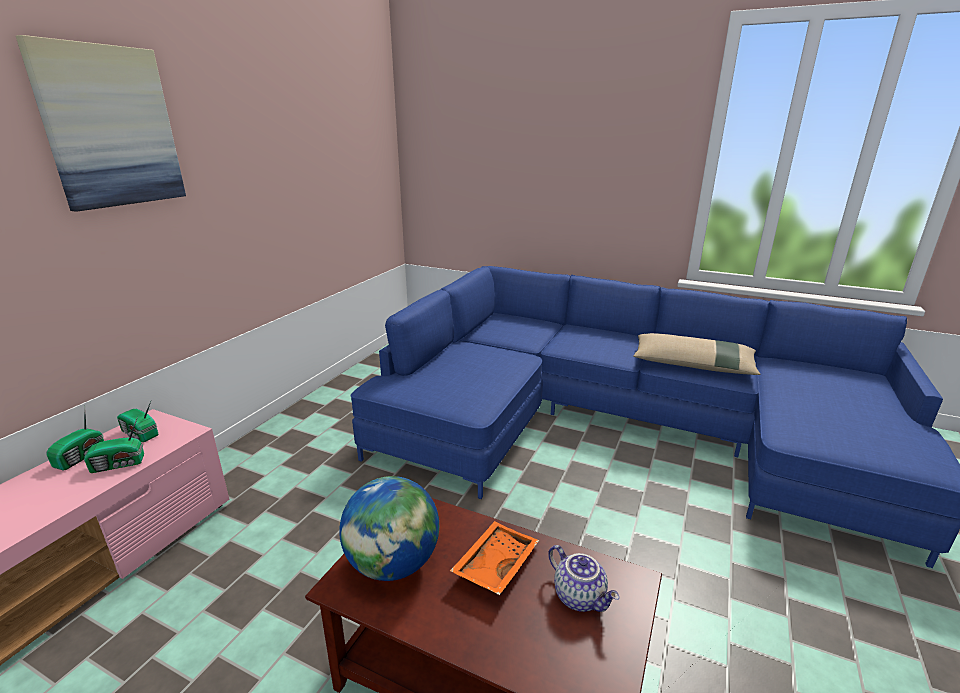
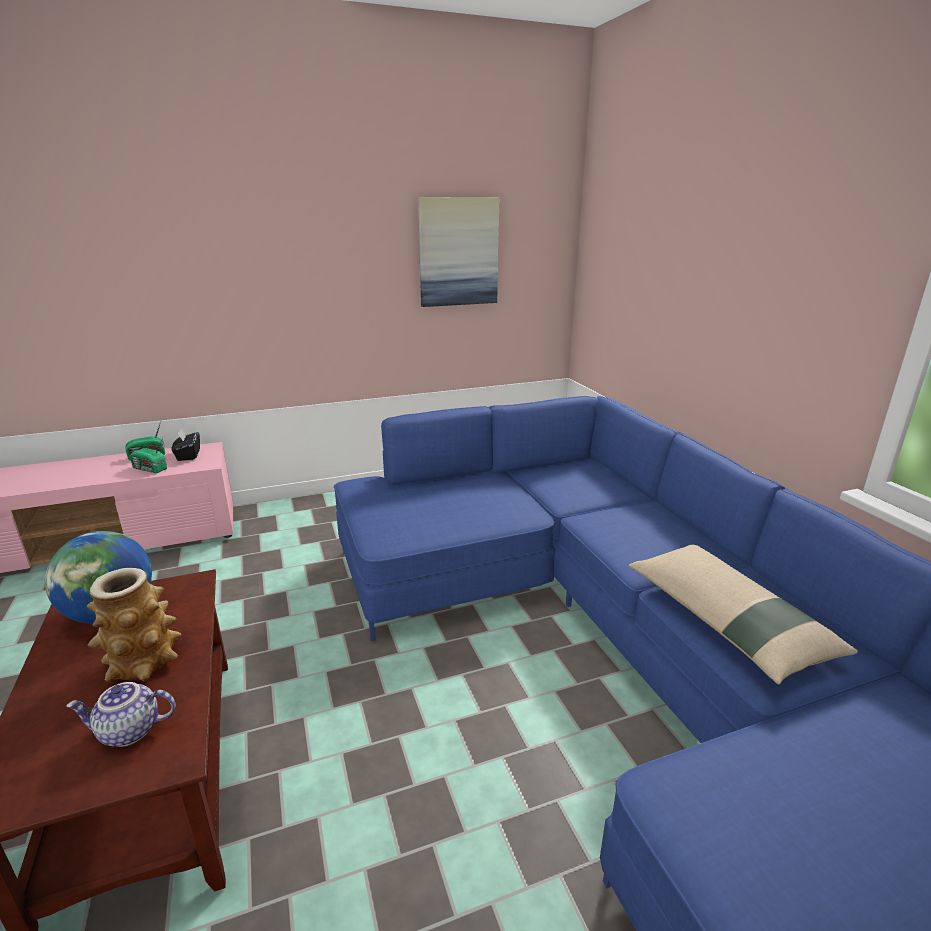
camera: 45 degrees right, 0 degrees up
(110, 127) = (215, 210): picture -> picture (458, 252)
(140, 434) = (188, 455): radio -> black tissue box
(494, 564) = (143, 661): orange tray -> vase
(580, 596) = (128, 732): teapot -> teapot turned 75 degrees clockwise

